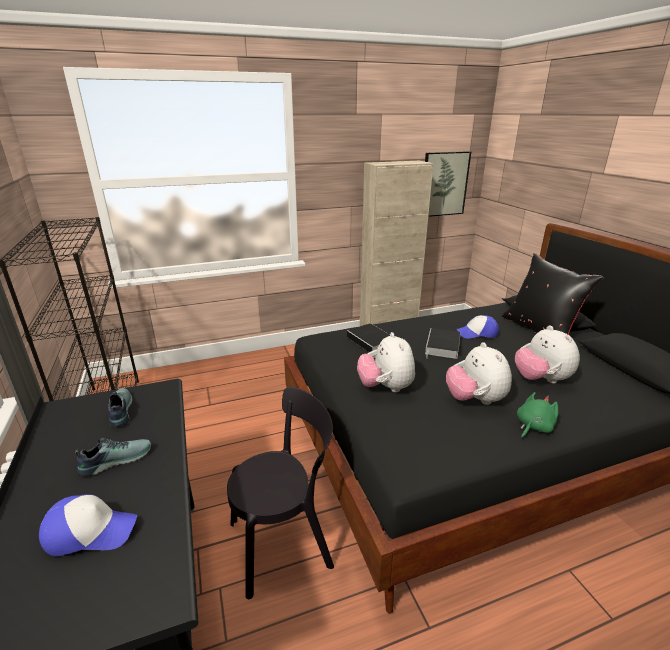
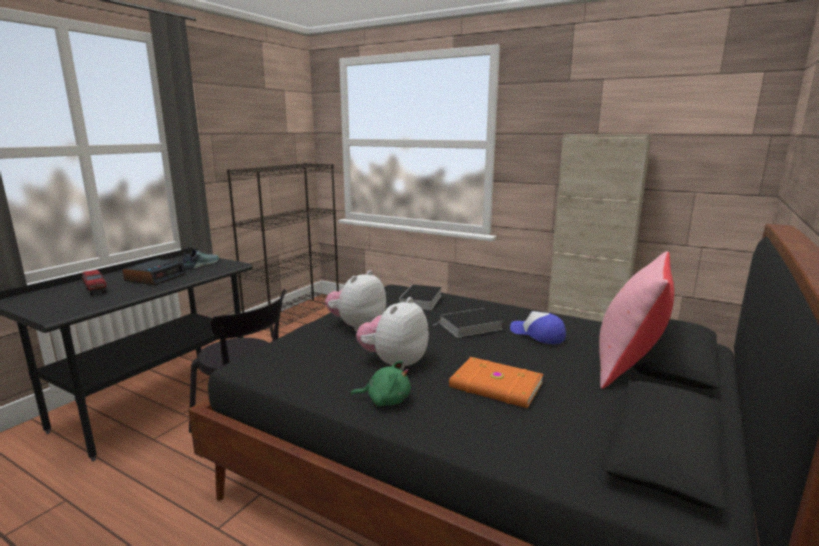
camera: 50 degrees right, 10 degrees down
(90, 531) = (96, 291): cap -> toy truck
(116, 459) = (155, 277): shoe -> alarm clock
(444, 184) = (699, 170): picture -> none
(539, 331) = (628, 365): black pillow -> pink pillow
(541, 379) = (496, 386): plush toy -> orange book

